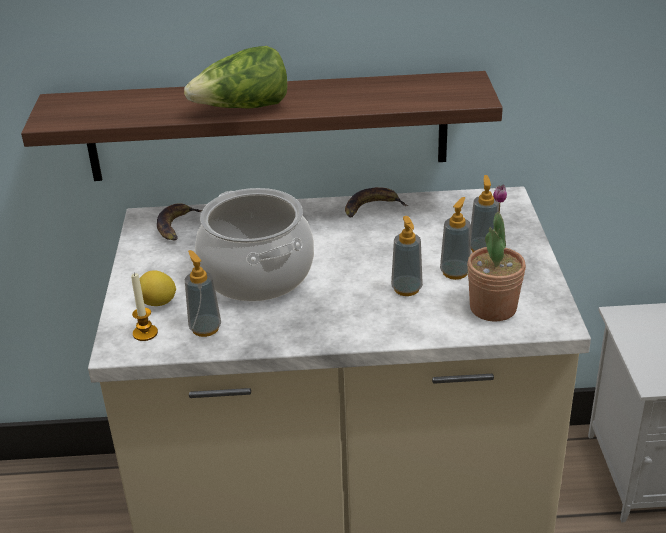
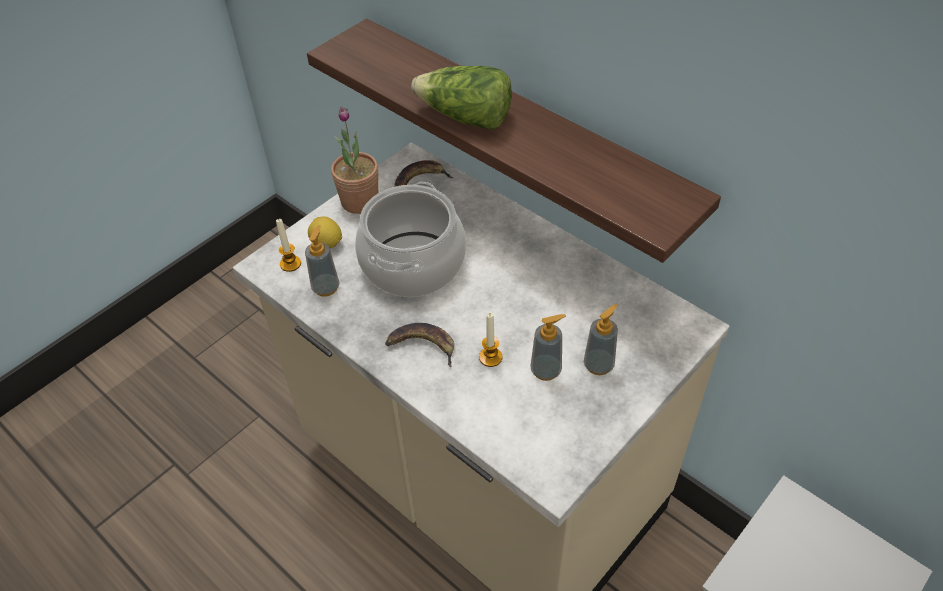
camera: 45 degrees right, 15 degrees up
(371, 207) = (571, 259): banana -> banana (422, 346)
(406, 289) = (490, 357): soap dispenser -> candle
(493, 308) = (526, 427): potted plant -> potted plant (360, 201)

